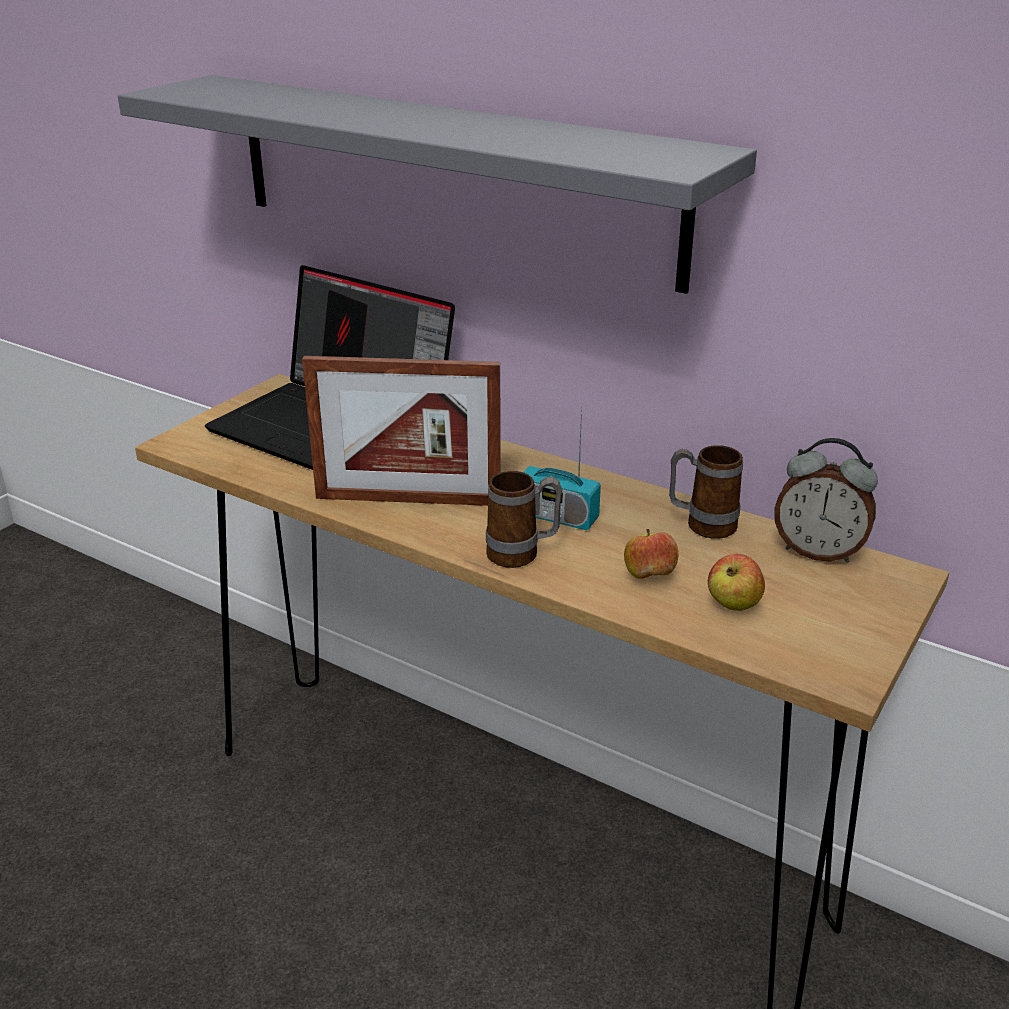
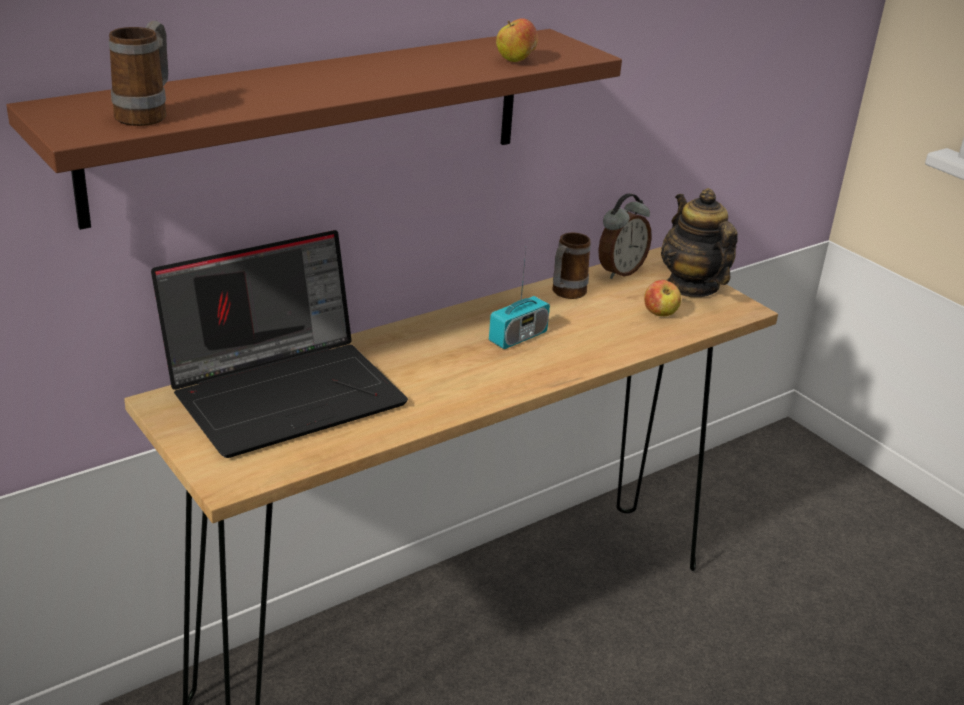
camera: 70 degrees left, 0 degrees up
(408, 500) = (447, 388): picture frame -> none
(449, 177) = (315, 122): grey shelf -> brown shelf
(523, 555) = (560, 363): mug -> mug (147, 114)
(649, 576) = (614, 329): apple -> apple (515, 60)
(854, 618) = (692, 286): none -> teapot

